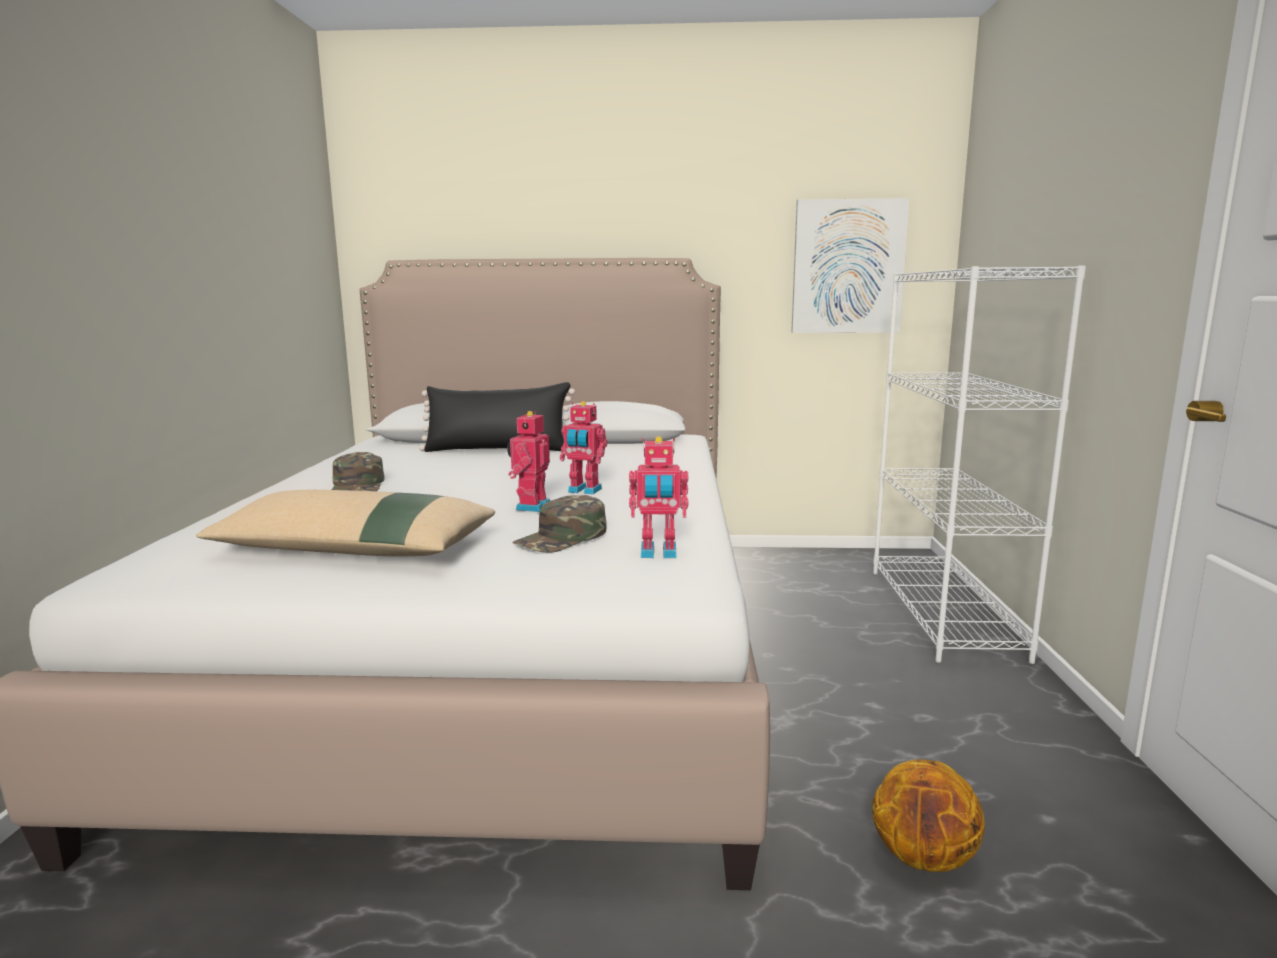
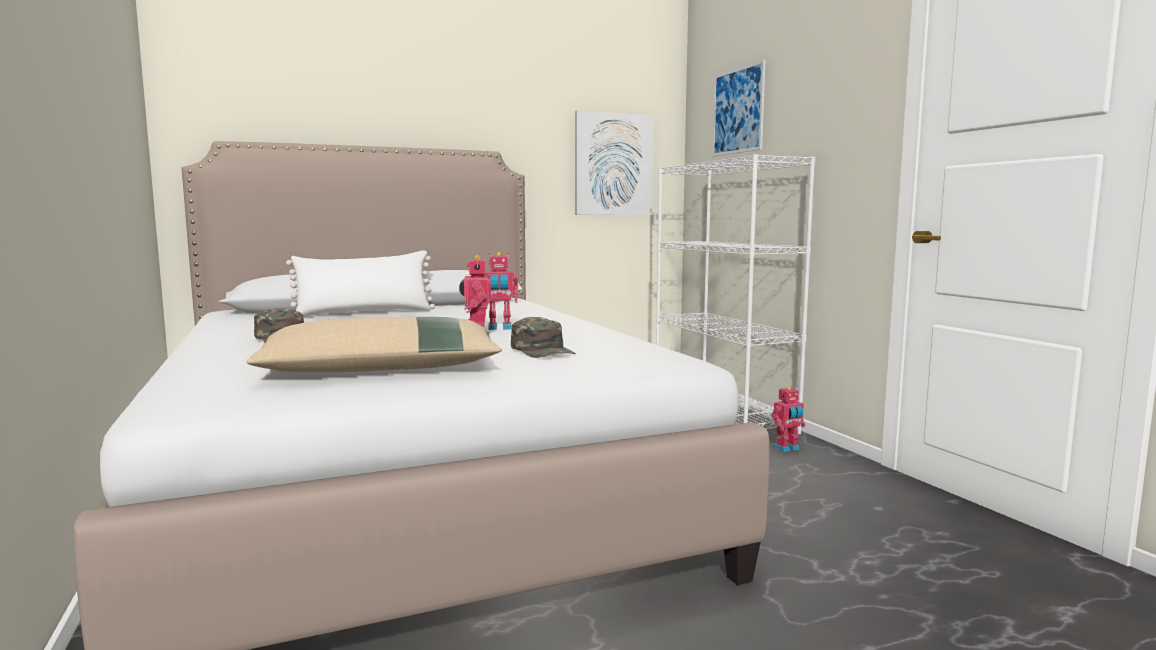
camera: 25 degrees left, 5 degrees down
(498, 450) = (365, 313): black pillow -> white pillow
(562, 538) = (543, 350): green cap -> green cap turned 45 degrees counterclockwise
(658, 553) = (630, 351): toy robot -> toy robot (787, 448)
(923, 858) = (833, 541): basketball -> none
(1013, 190) = (738, 111): none -> picture

